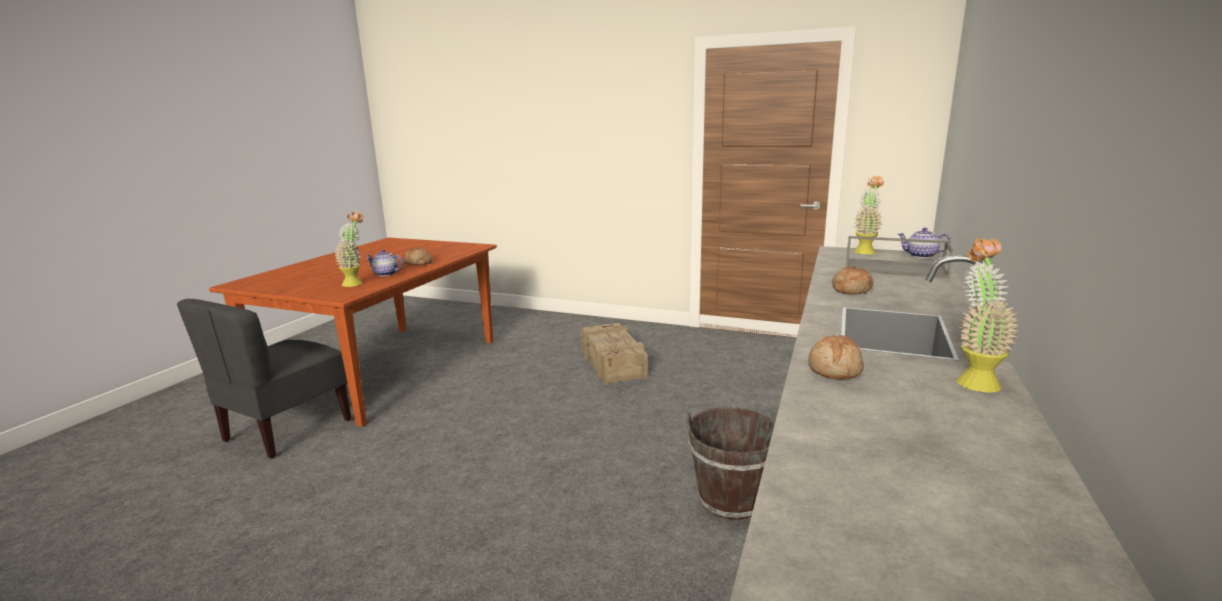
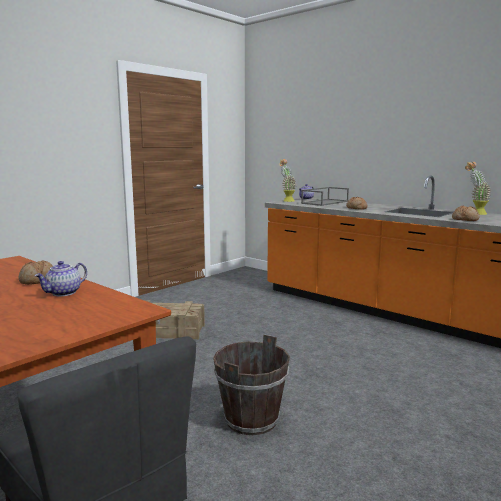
camera: 70 degrees left, 5 degrees down
(356, 283) = (80, 305): potted plant -> none
(730, 500) = (371, 333): brown bucket -> brown bucket (251, 419)

